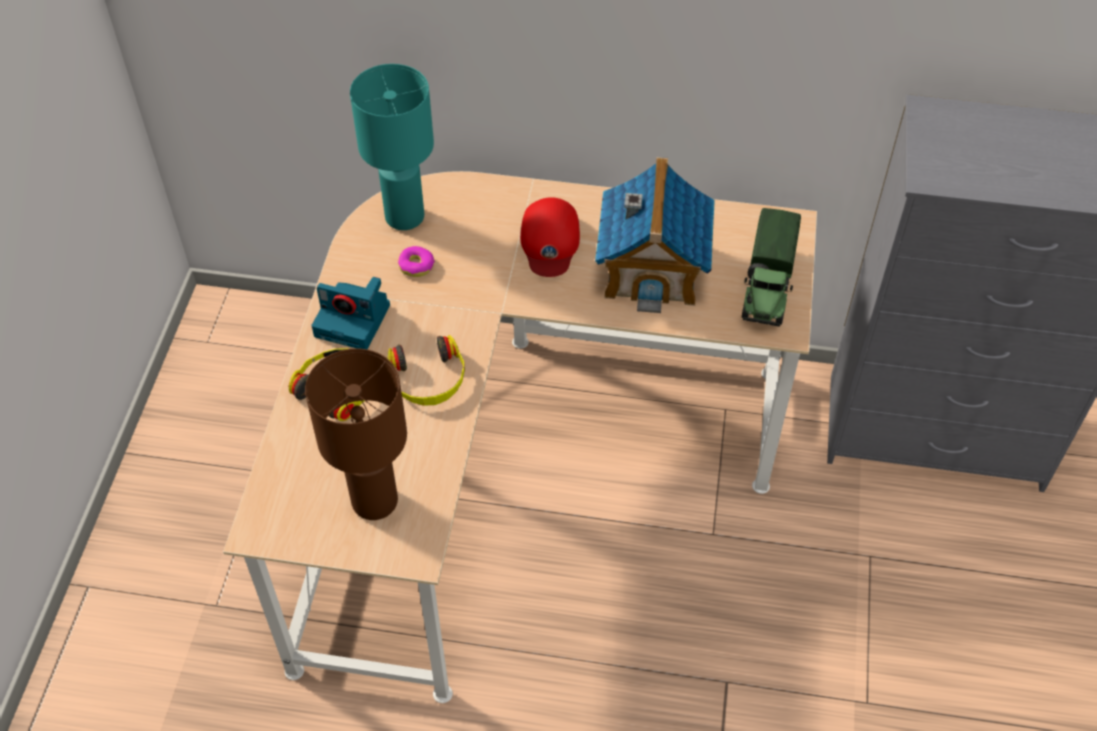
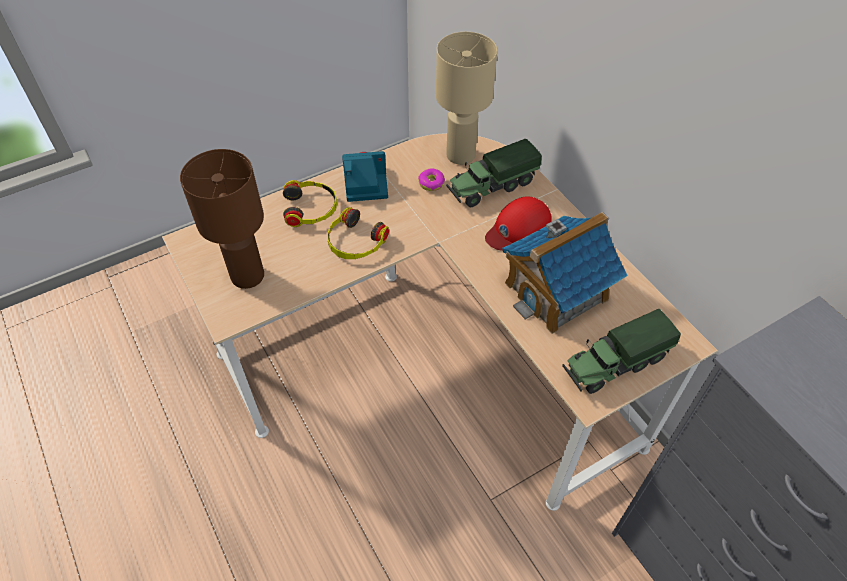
camera: 50 degrees right, 0 degrees up
(354, 320) = (364, 184): camera -> camera turned 105 degrees clockwise
(405, 217) = (461, 156): turquoise table lamp -> beige table lamp
(475, 224) = (491, 187): none -> toy truck

